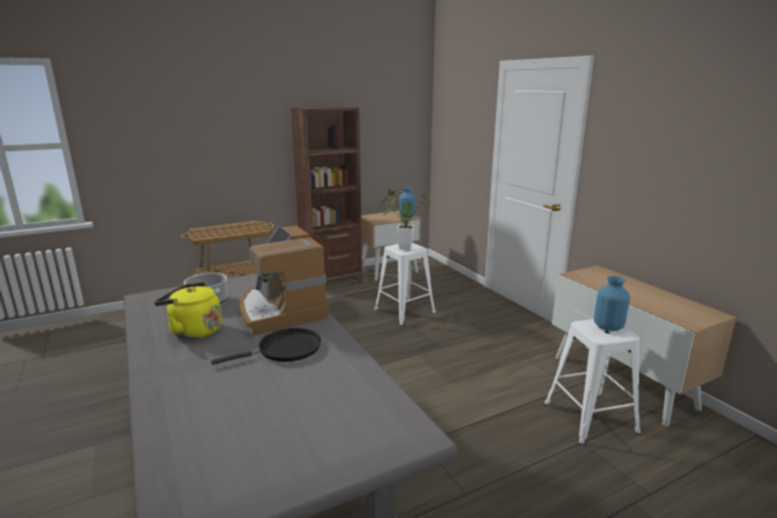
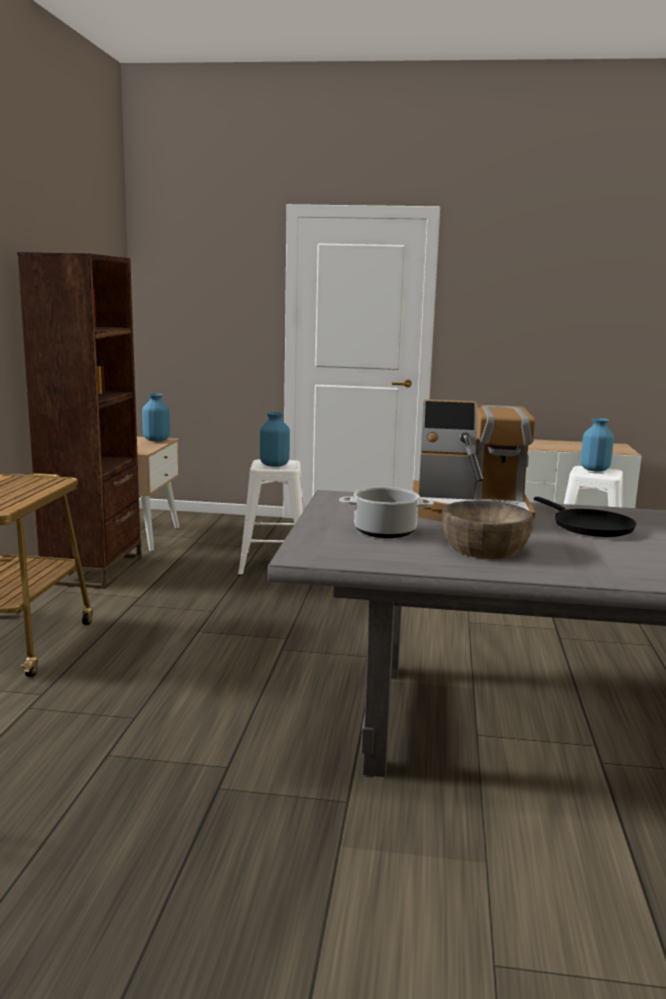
camera: 55 degrees left, 5 degrees down
(193, 331) = (484, 548): yellow kettle -> brown bowl
(285, 350) = (589, 526): black frying pan -> black frying pan turned 150 degrees clockwise
(401, 247) = (274, 465): potted plant -> blue vase

